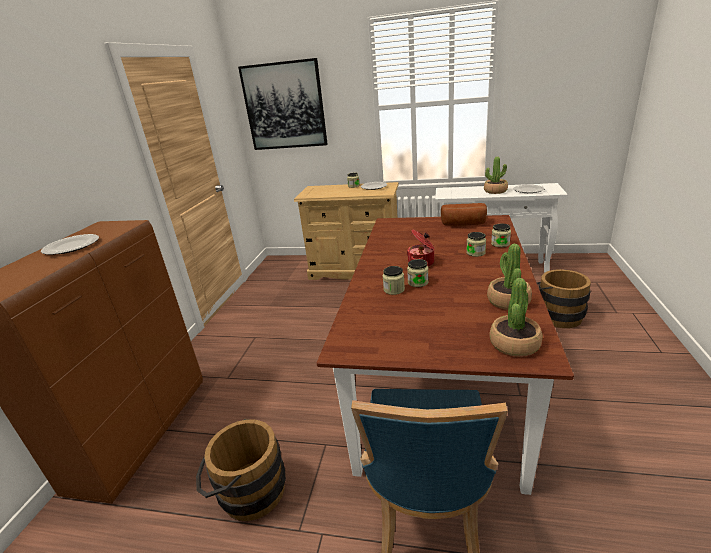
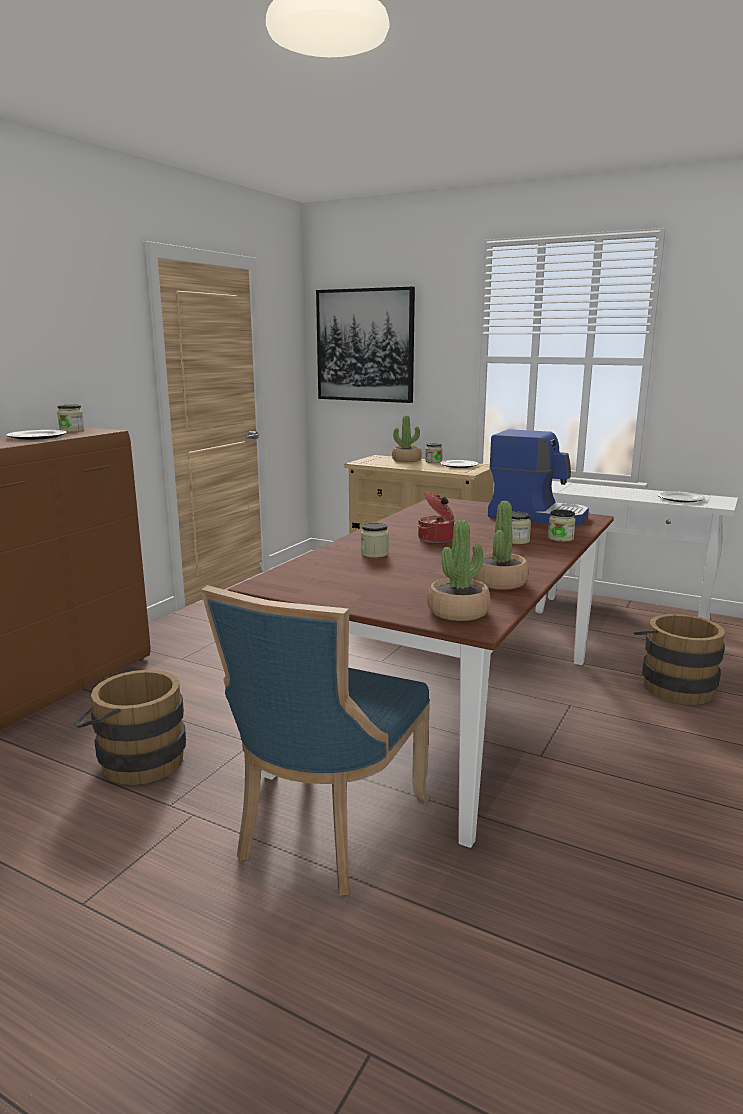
camera: 15 degrees right, 10 degrees down
(418, 282) = (410, 552): jar -> jar (72, 430)
(463, 224) = (537, 516): bread -> coffee machine
(495, 191) = (630, 494): potted plant -> potted plant (406, 460)

